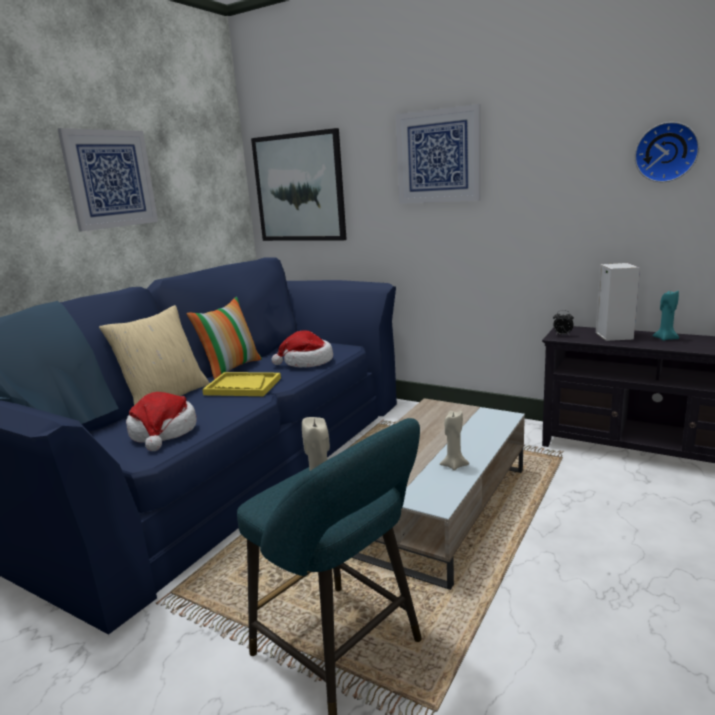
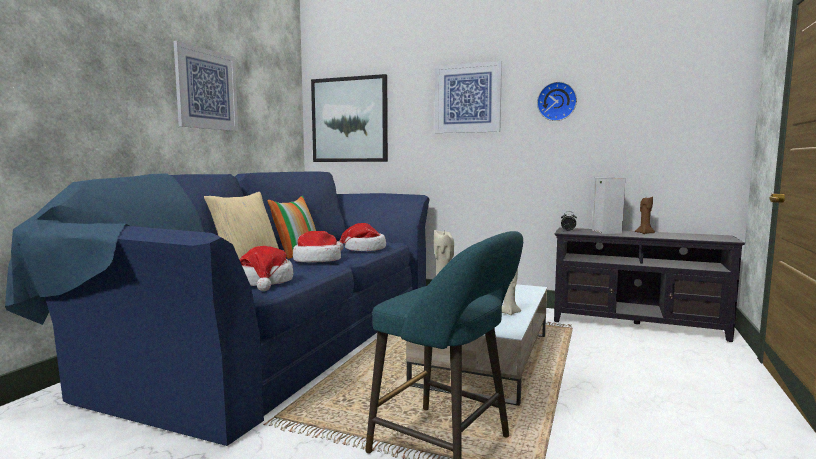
camera: 10 degrees left, 10 degrees down
(243, 386) = (317, 260): yellow tray -> hat
(665, 338) = (644, 233): turquoise candle -> brown candle
(666, 152) = (637, 100): wall clock -> wall clock (557, 101)

